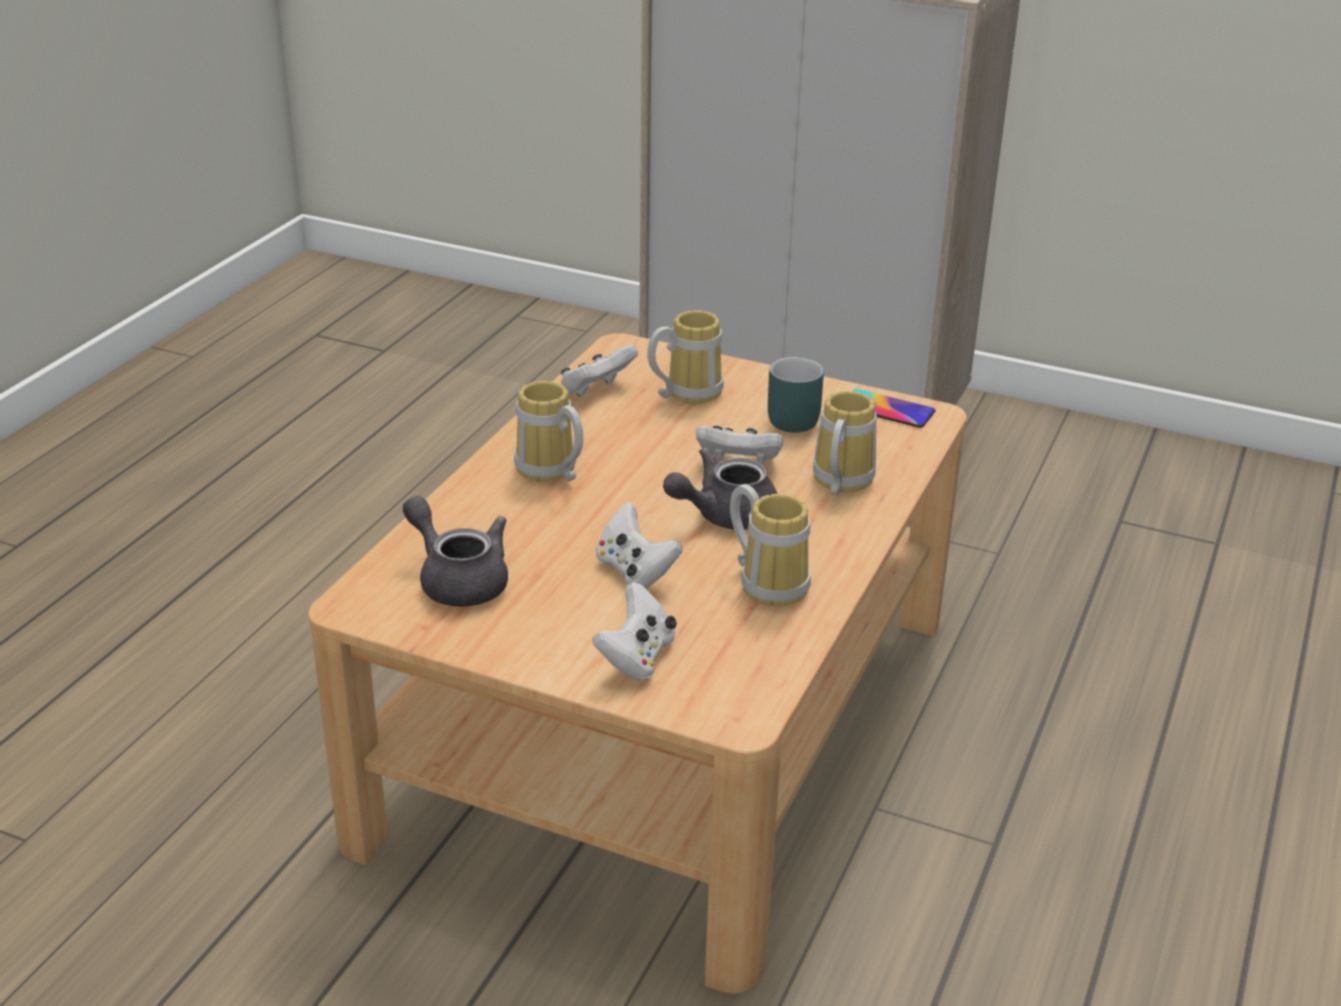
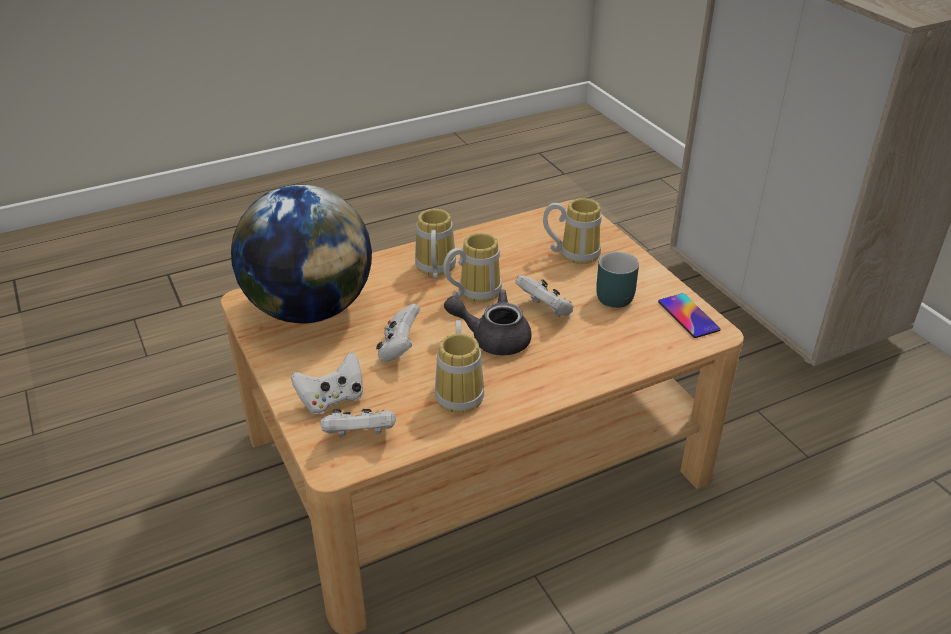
camera: 40 degrees right, 5 degrees up
(458, 579) = (309, 309): grey teapot -> globe
(596, 390) = (524, 231): white game controller -> white game controller (360, 437)
(837, 482) = (589, 349): mug -> mug (473, 292)

